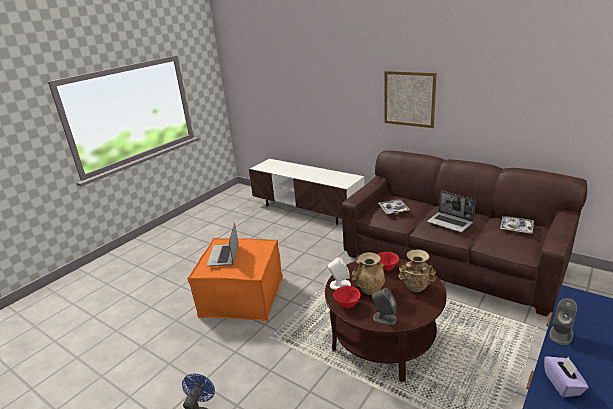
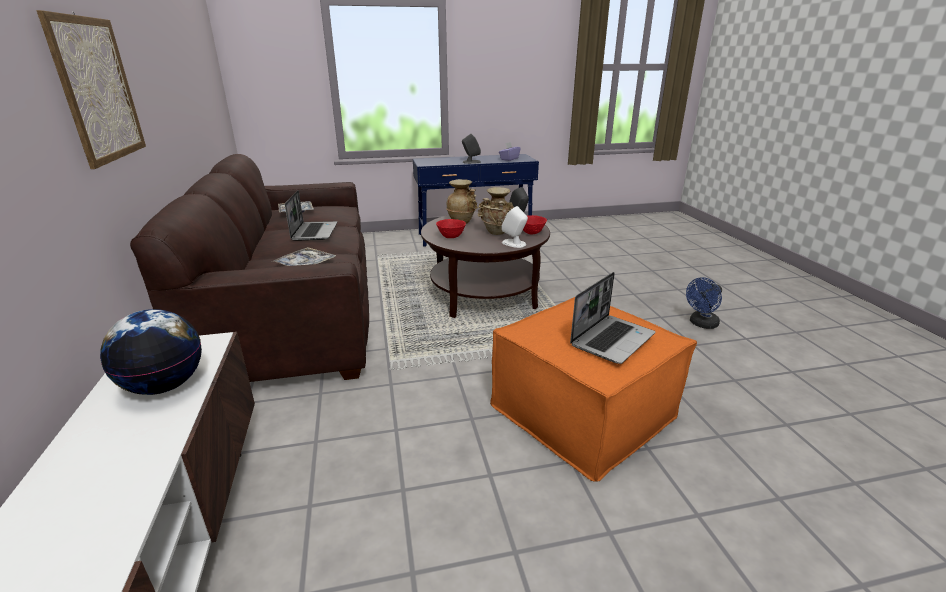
camera: 140 degrees left, 0 degrees up
(327, 178) = (165, 385): none -> globe

